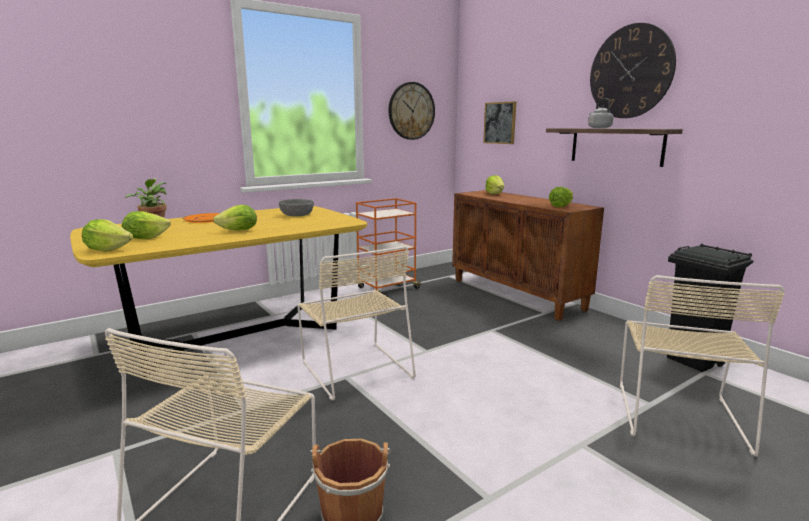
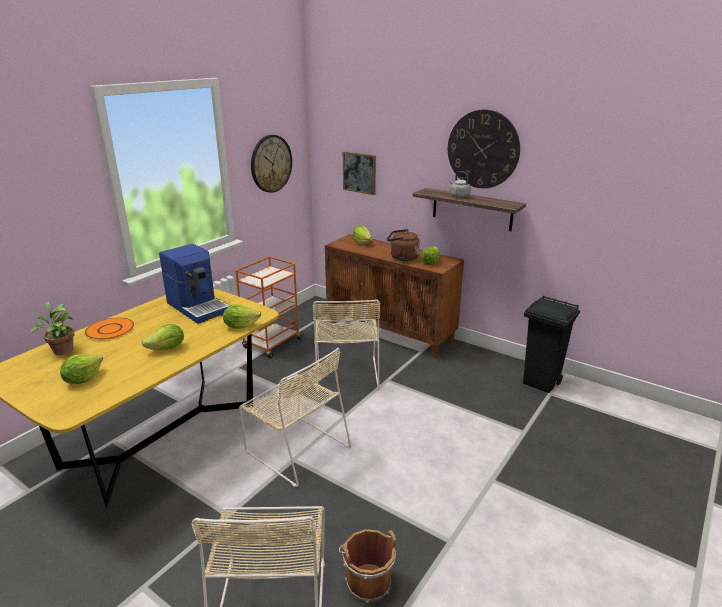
camera: 20 degrees left, 10 degrees up
(107, 250) = (66, 408): lettuce -> lettuce (240, 326)
(297, 215) = (198, 307): grey bowl -> coffee machine
(530, 202) = (402, 257): none -> brown kettle
(678, 413) = (543, 436): beige chair -> beige chair (346, 372)

